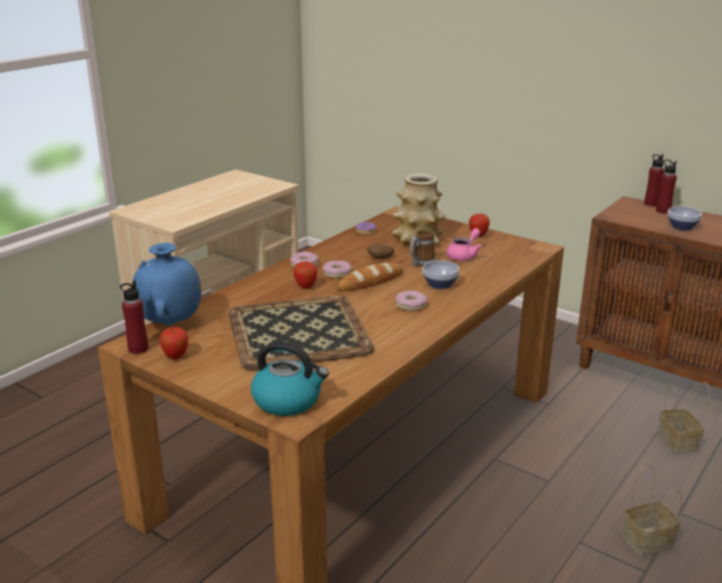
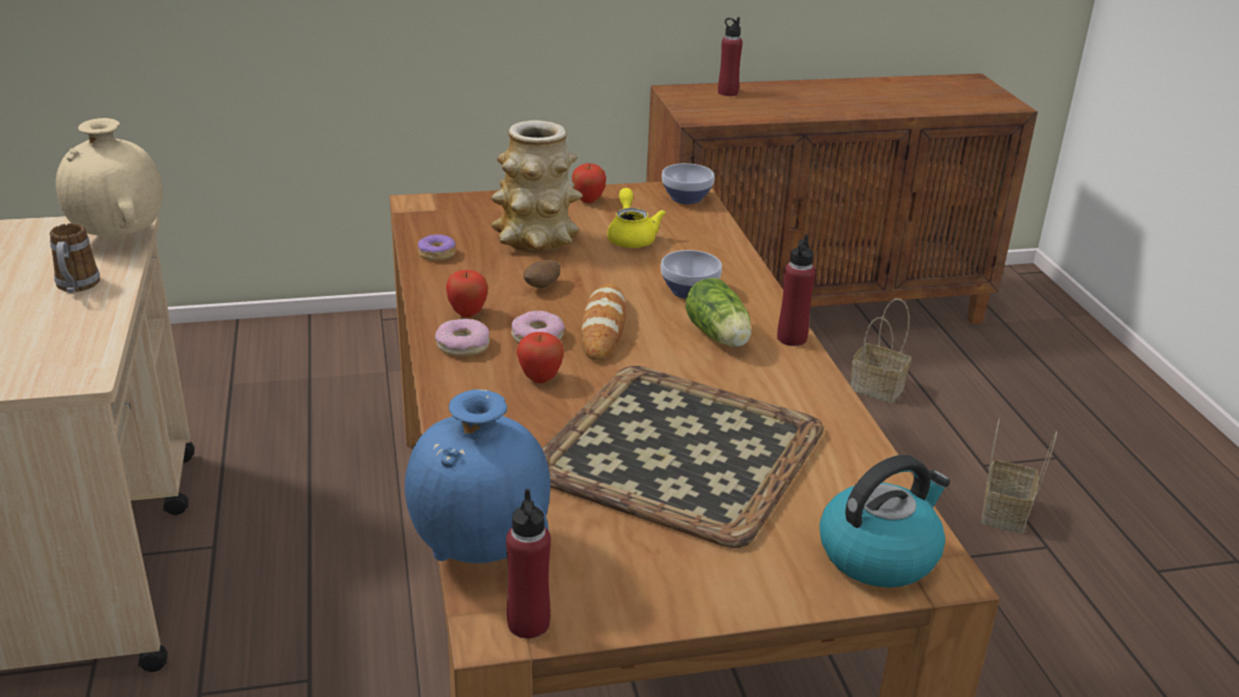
camera: 50 degrees left, 5 degrees up
(175, 356) = (609, 596): apple -> apple (467, 313)
(268, 189) = (119, 239): none -> beige vase
(411, 305) = (719, 337): donut -> lettuce
(420, 264) = (607, 272): mug -> mug (76, 287)
(464, 256) = (631, 237): pink teapot -> yellow teapot
(651, 204) = (699, 87): red bottle -> red bottle (791, 338)
(681, 227) = (782, 107): bowl -> bowl (685, 198)

